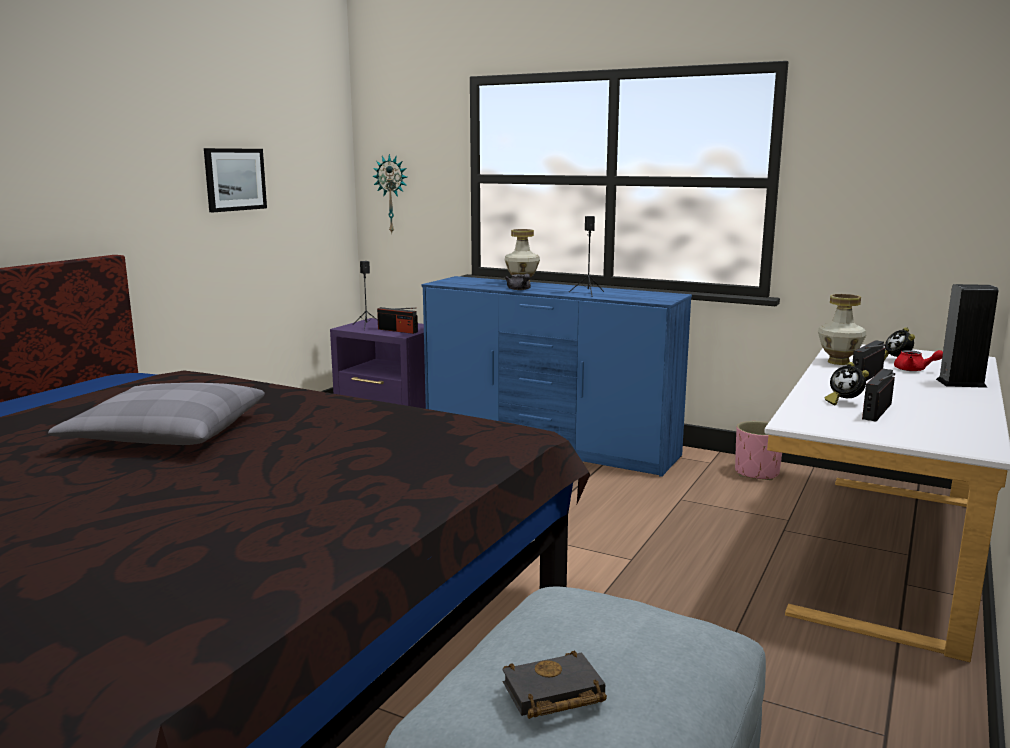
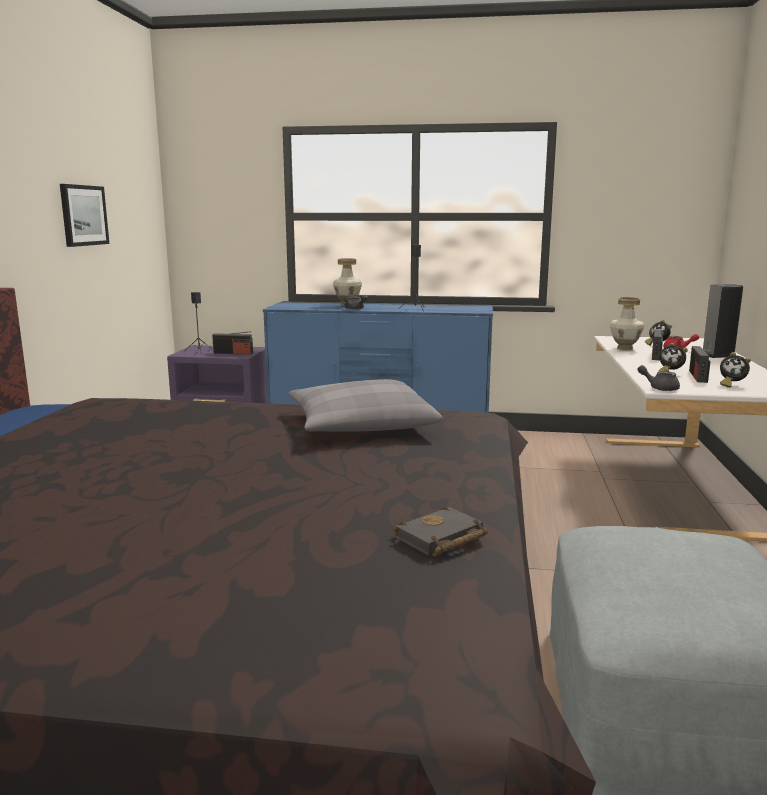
camera: 20 degrees left, 0 degrees up
(167, 434) = (175, 448): grey pillow -> grey pillow (360, 424)
(392, 194) = (206, 232): wall clock -> none
(552, 694) = (693, 596): black book -> black book (440, 539)
(757, 473) = (549, 442): pink planter -> none
(793, 422) = (659, 388): none -> grey teapot
(905, 428) = (731, 385): none -> alarm clock

